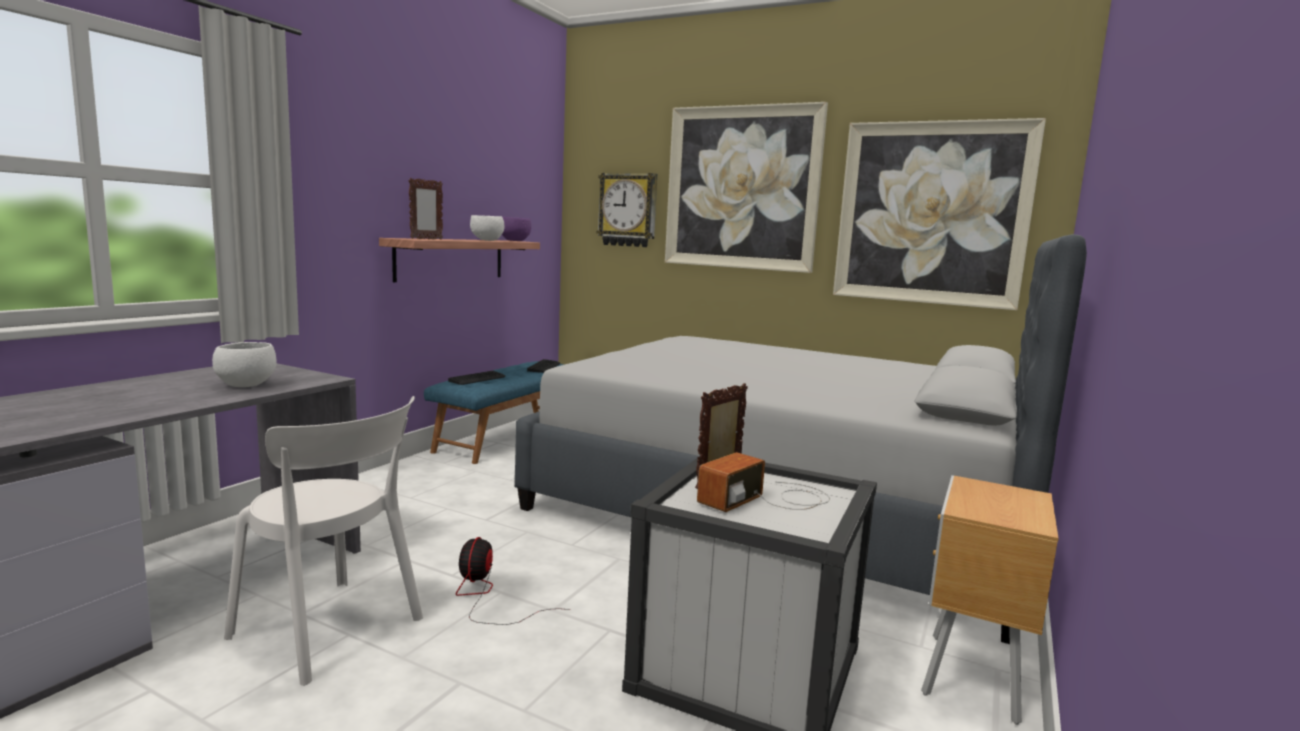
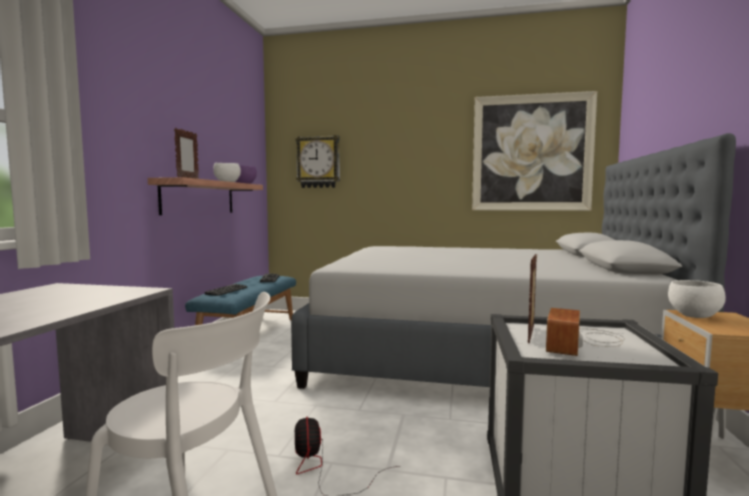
camera: 15 degrees left, 5 degrees down
(244, 385) = (66, 302): white bowl -> white bowl (693, 316)
(742, 188) = (402, 143): picture -> none

